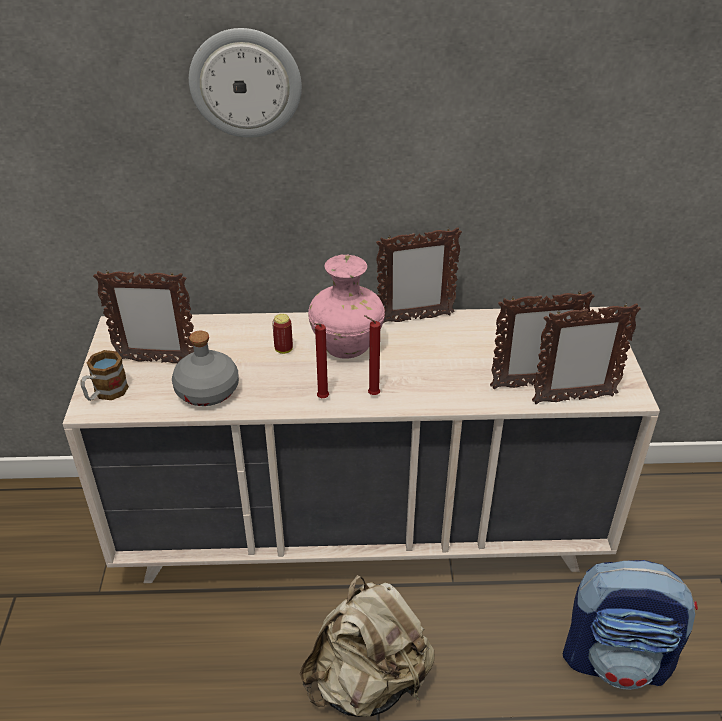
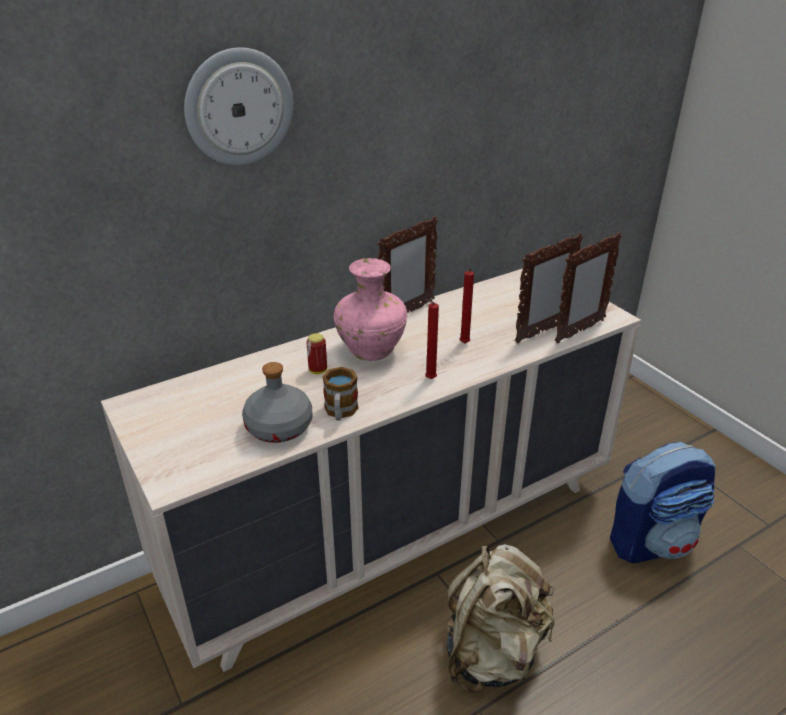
camera: 30 degrees left, 5 degrees down
(105, 393) = (175, 466): mug -> mug (340, 412)
(156, 361) = (202, 420): picture frame -> none
(321, 399) = (390, 397): red candle -> red candle (464, 344)

